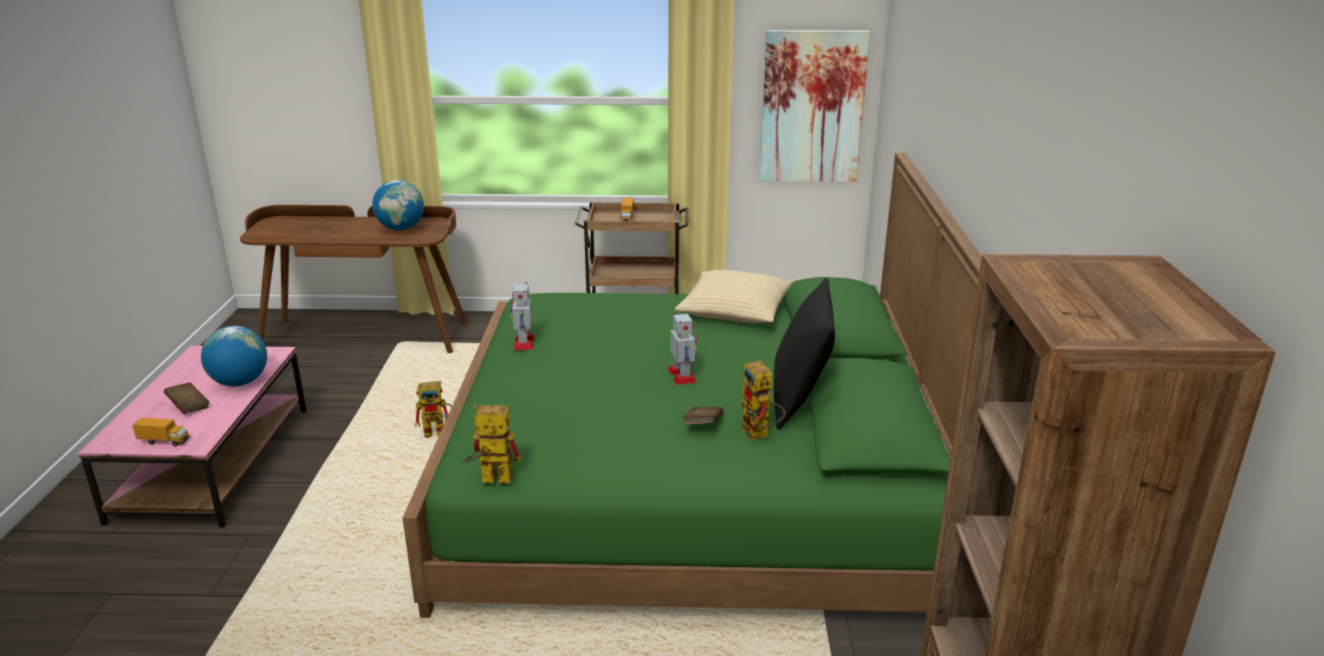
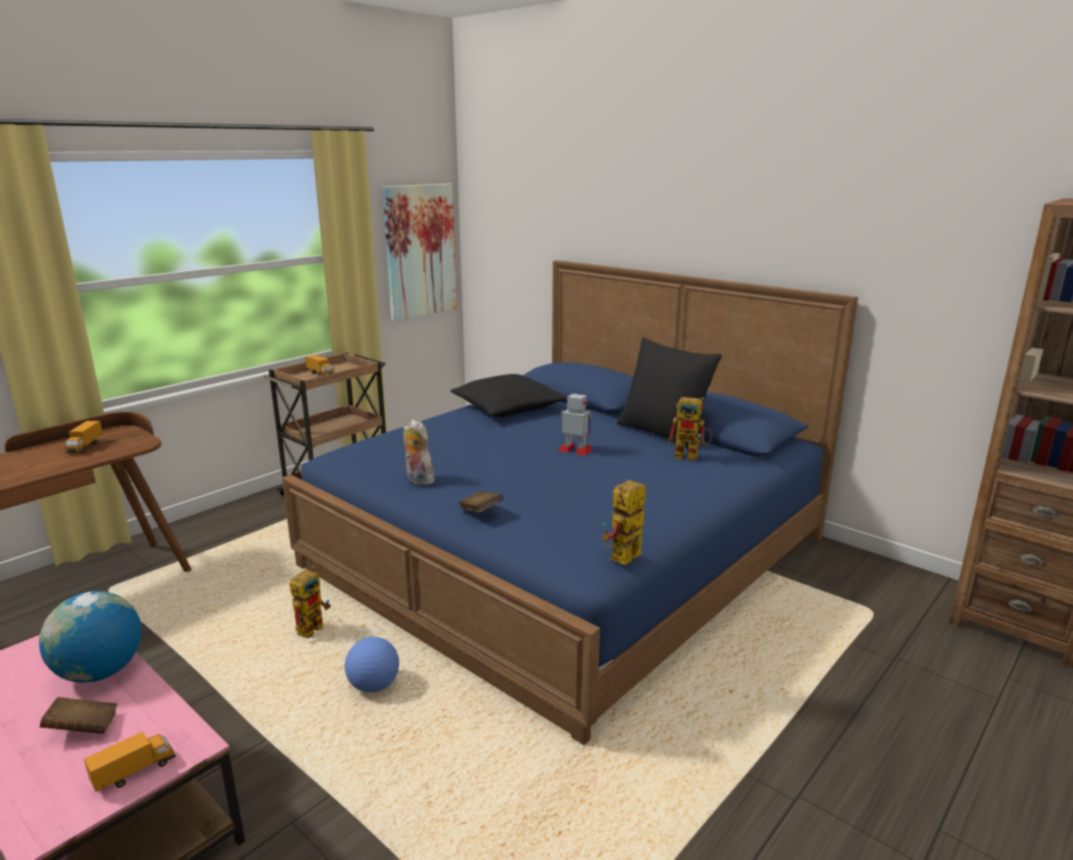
camera: 50 degrees left, 5 degrees down
(401, 228) = (85, 447): globe -> toy truck
(401, 492) = (374, 686): none -> football
(524, 342) = (417, 480): toy robot -> plush toy
(692, 483) = (567, 550): green bed -> blue bed
(703, 425) = (655, 467): brown book -> brown book (480, 512)
(735, 310) = (508, 407): beige pillow -> black pillow

